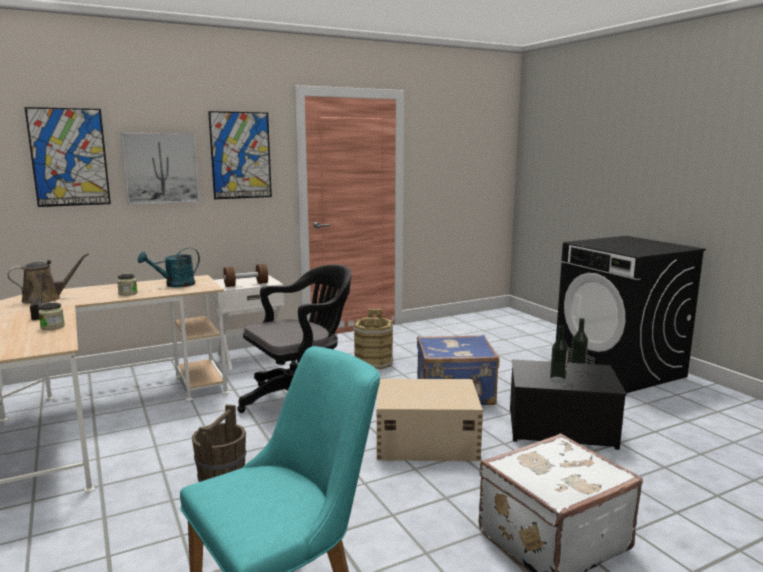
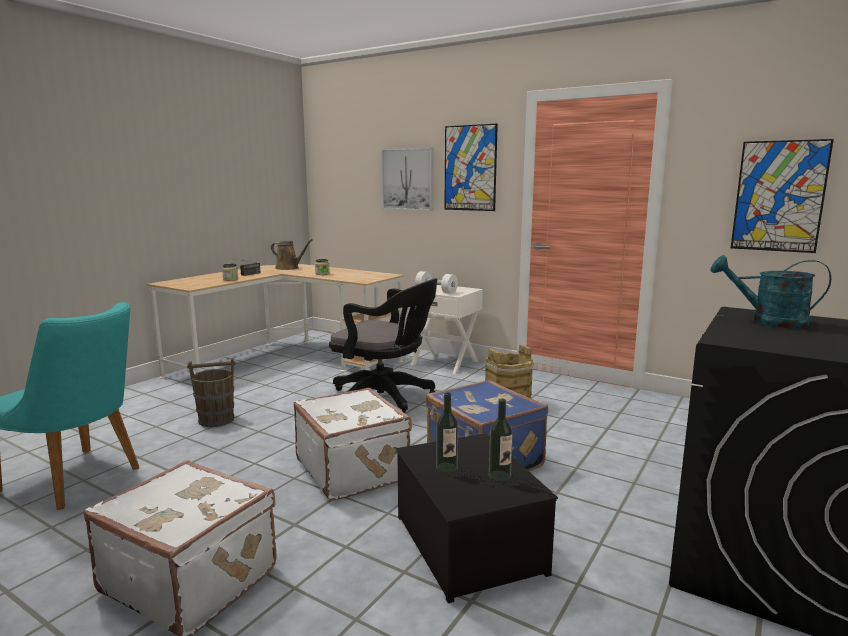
camera: 60 degrees right, 0 degrees up
(69, 157) = (353, 170): picture -> picture (779, 196)
(175, 285) = (359, 275): turquoise watering can -> turquoise watering can (768, 322)
(246, 284) = (436, 291): brown dumbbell -> white dumbbell
(424, 441) = (353, 469): beige storage box -> white suitcase

